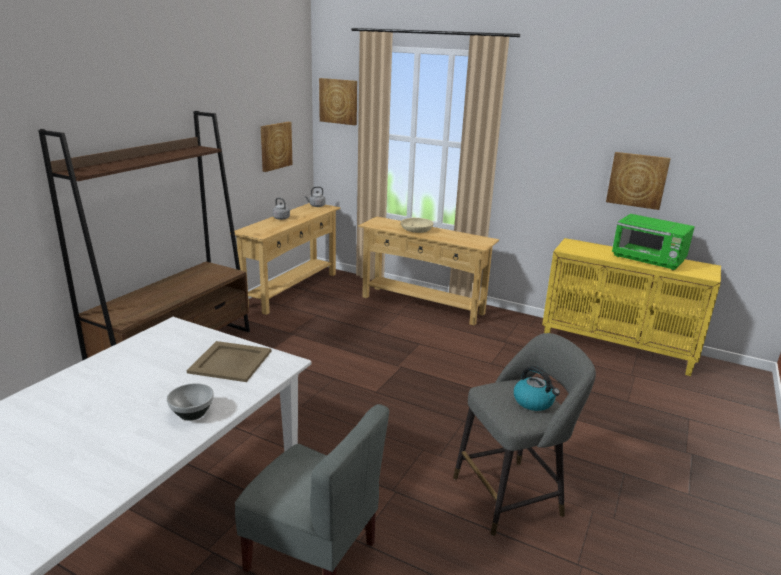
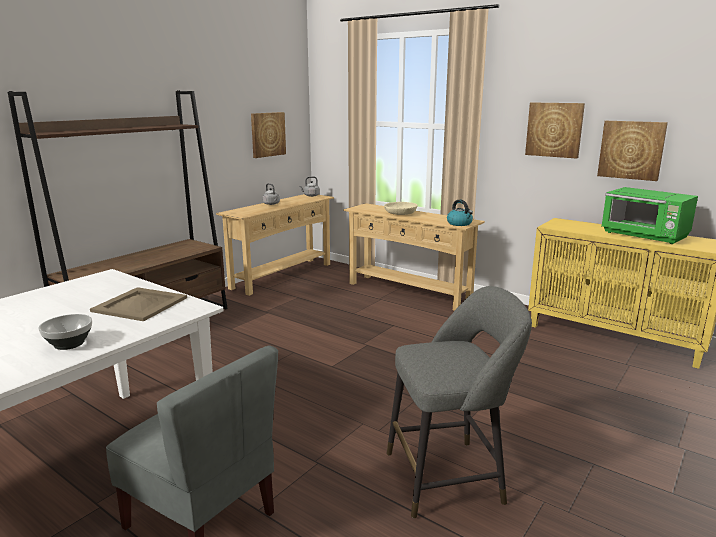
camera: 10 degrees right, 5 degrees down
(338, 101) = (332, 93): picture -> picture (554, 129)
(534, 402) = (464, 361): kettle -> kettle (460, 223)

